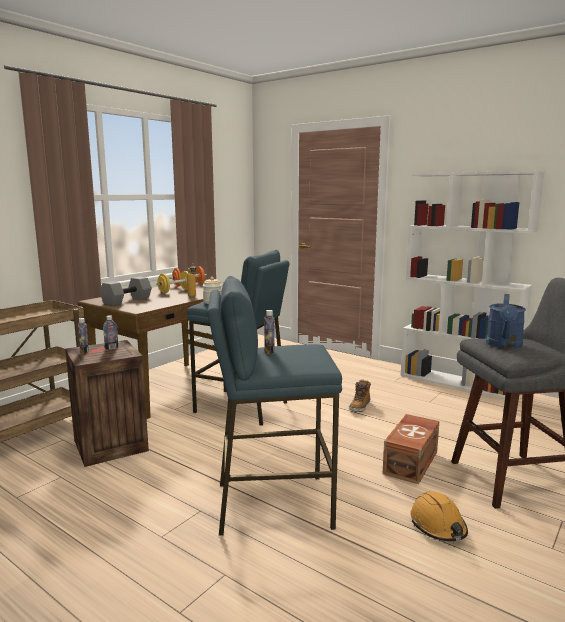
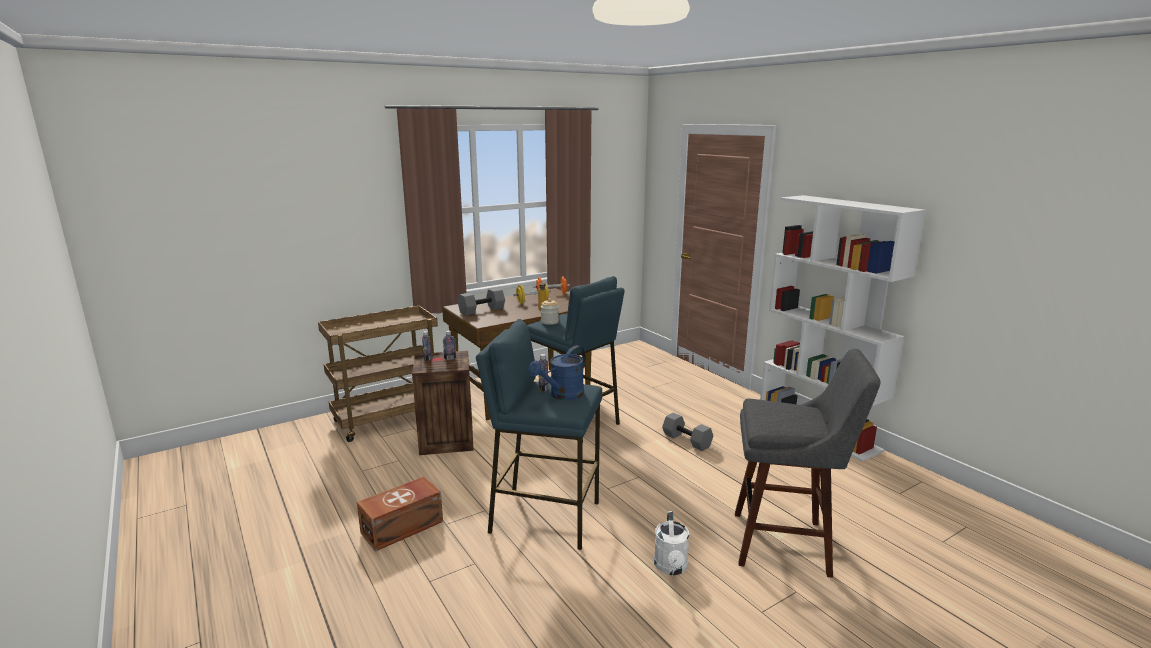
camera: 20 degrees right, 5 degrees up
(359, 407) = (687, 440): boot -> grey dumbbell
(412, 462) = (695, 506): brown storage box -> brown storage box (404, 527)
(438, 526) = (671, 568): orange hard hat -> white watering can
(504, 346) = (772, 413): blue watering can -> blue watering can (562, 395)

